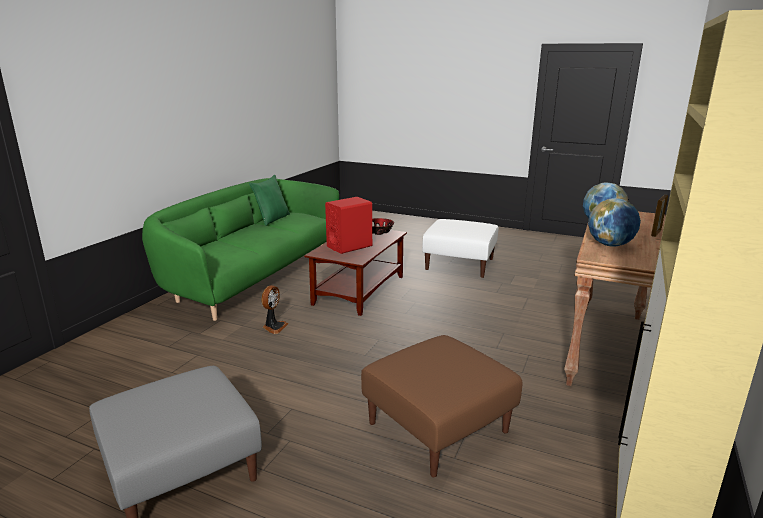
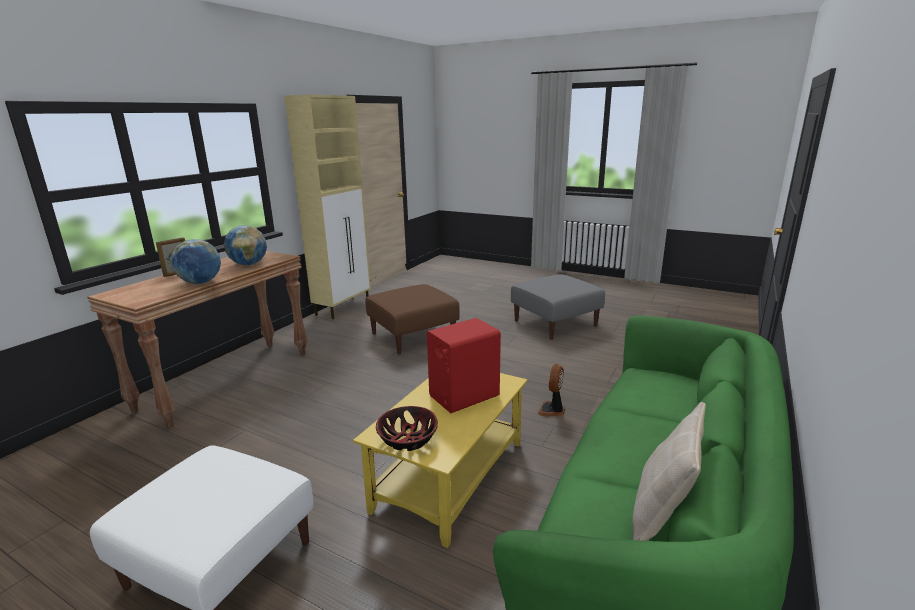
camera: 175 degrees left, 0 degrees up
(272, 219) = (661, 514): green pillow -> beige pillow
(359, 290) = (450, 477): brown coffee table -> yellow coffee table

